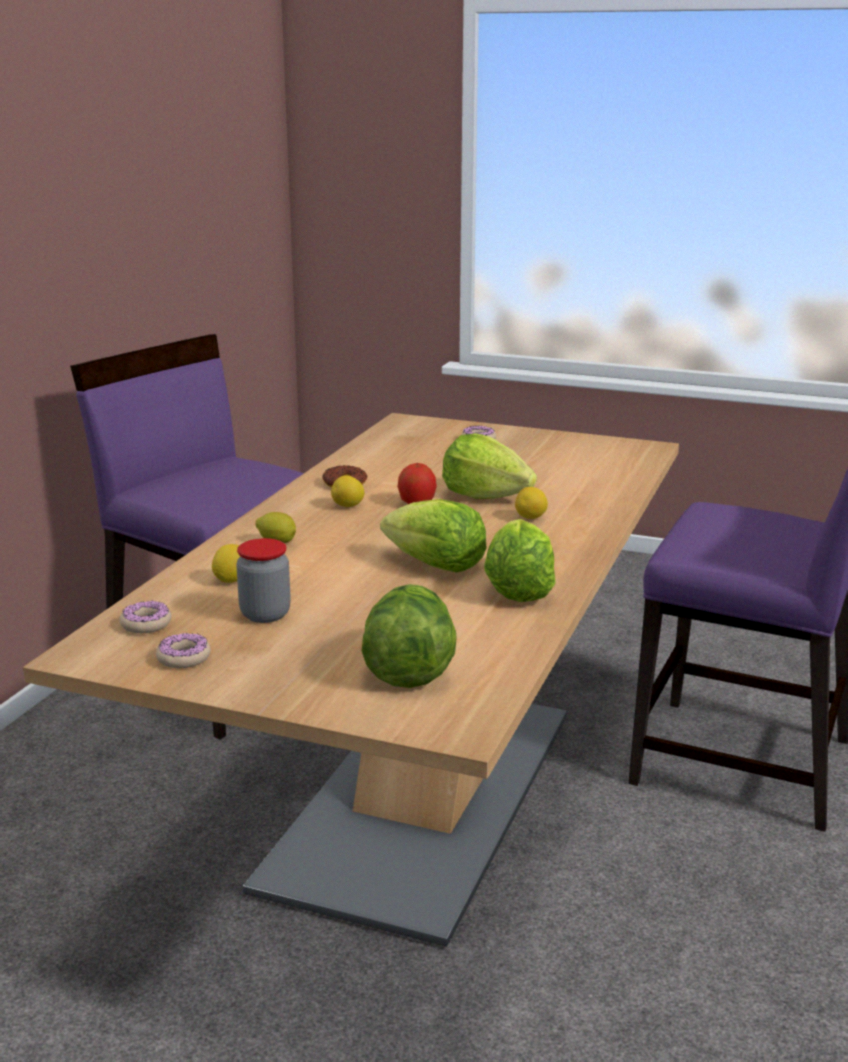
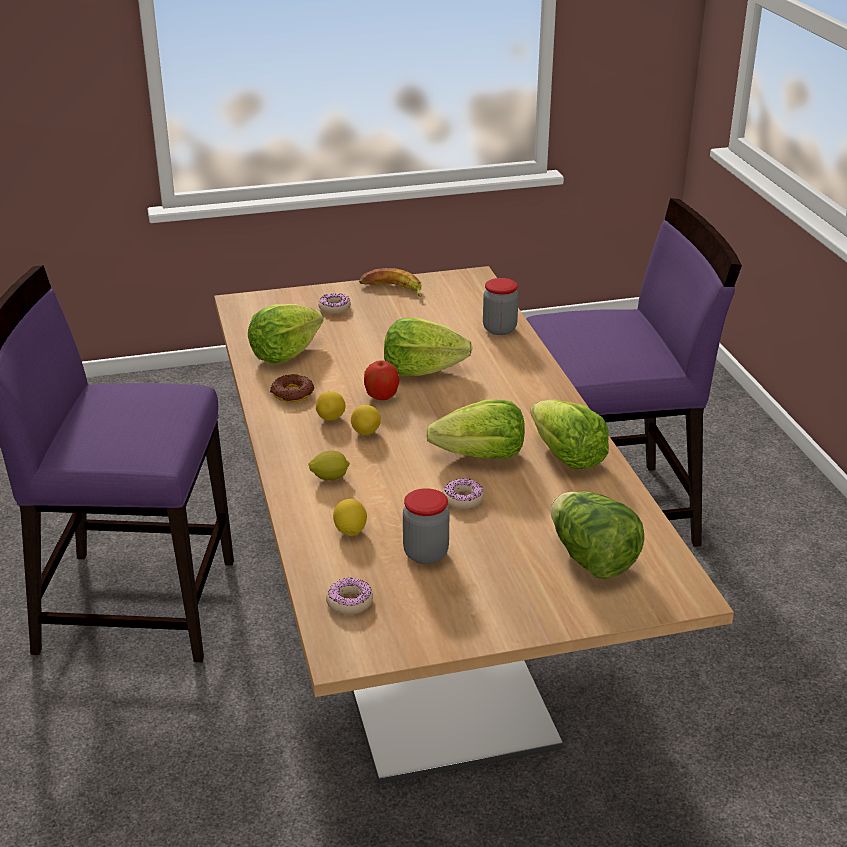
camera: 35 degrees left, 10 degrees up
(183, 658) = (426, 620): donut -> donut (462, 499)
(383, 458) = (285, 353): none -> lettuce
(531, 518) = (485, 382): lemon -> lemon (366, 432)
(553, 439) = (392, 289): none -> banana
(611, 486) = (499, 329): none -> jar

